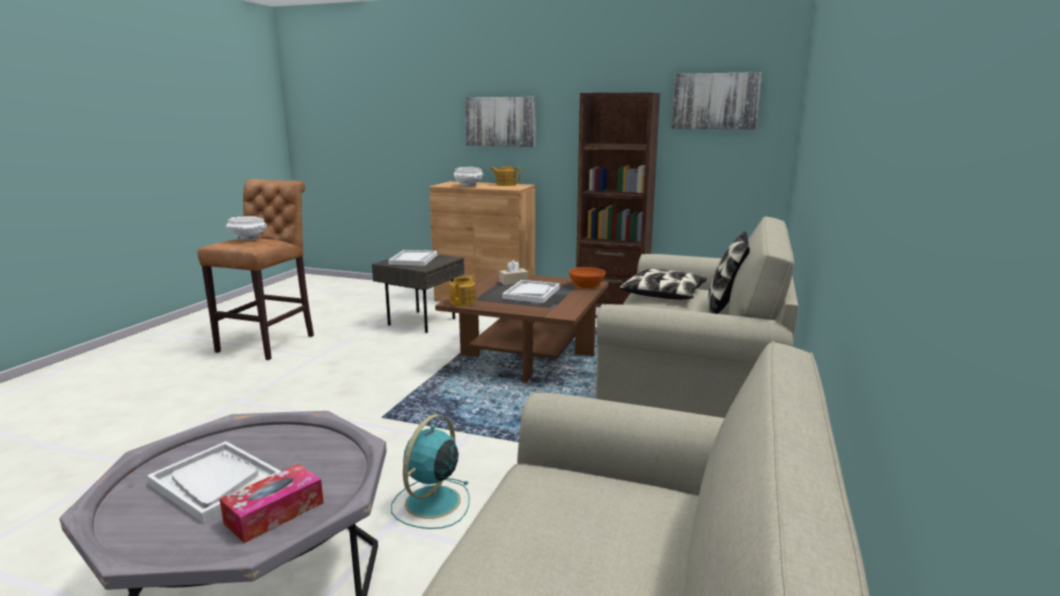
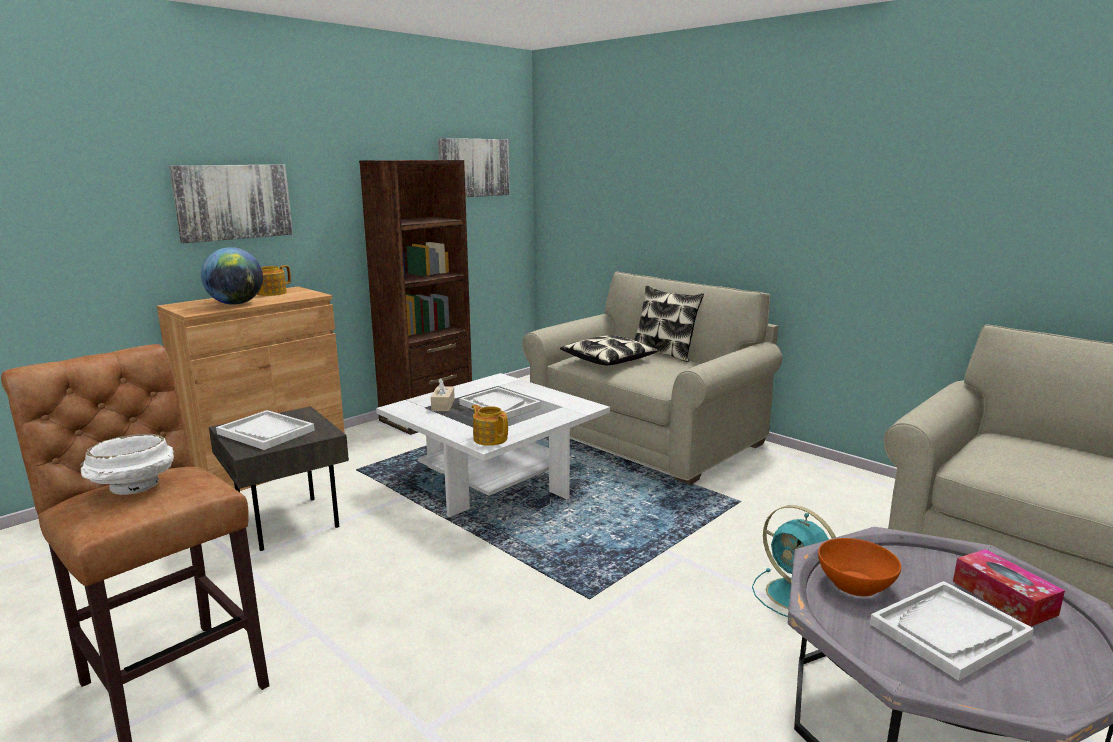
camera: 65 degrees left, 0 degrees up
(468, 185) = (236, 304): white bowl -> globe
(527, 355) = (495, 482): brown coffee table -> white coffee table
(586, 285) = (502, 382): orange bowl -> orange bowl (855, 584)

